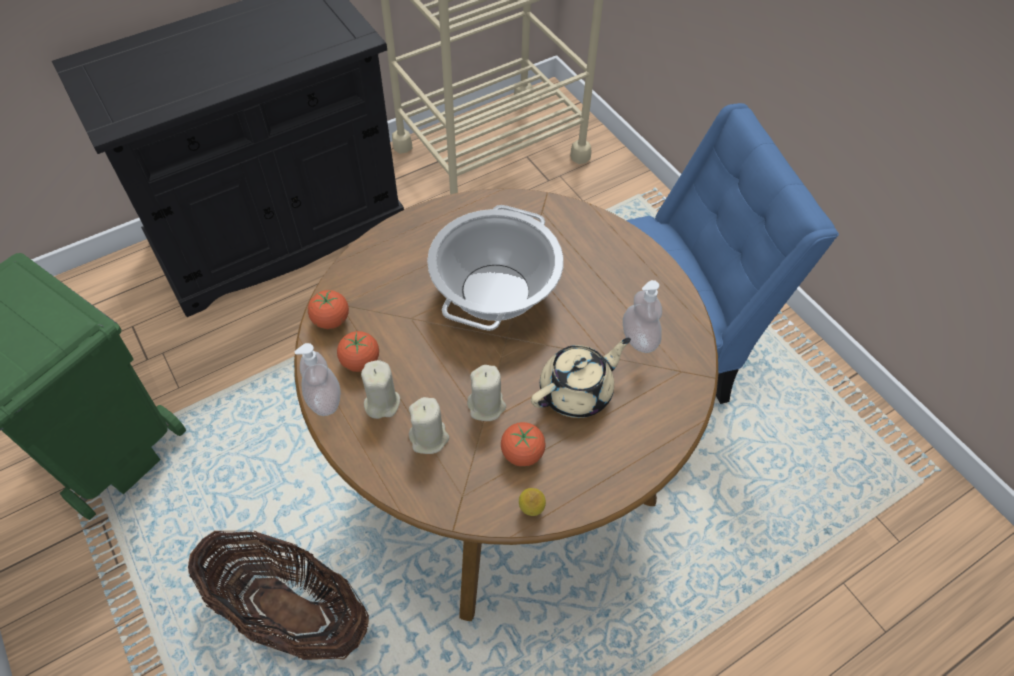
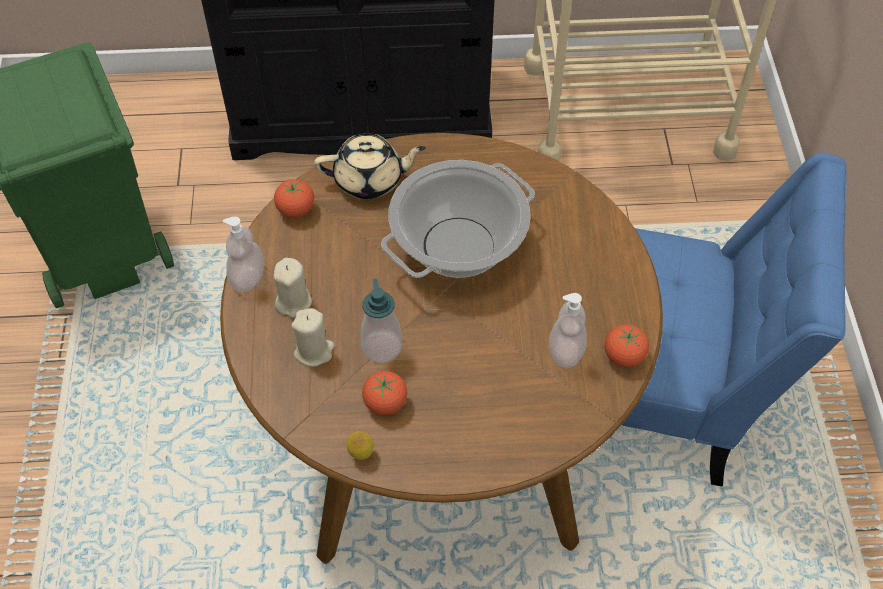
camera: 30 degrees right, 0 degrees up
(291, 612) = (175, 472): basket -> none
(360, 362) = (298, 258): tomato -> tomato (623, 356)
(486, 406) = (381, 347): beige candle -> soap dispenser
(577, 391) = (472, 372): beige teapot -> beige teapot (370, 180)

